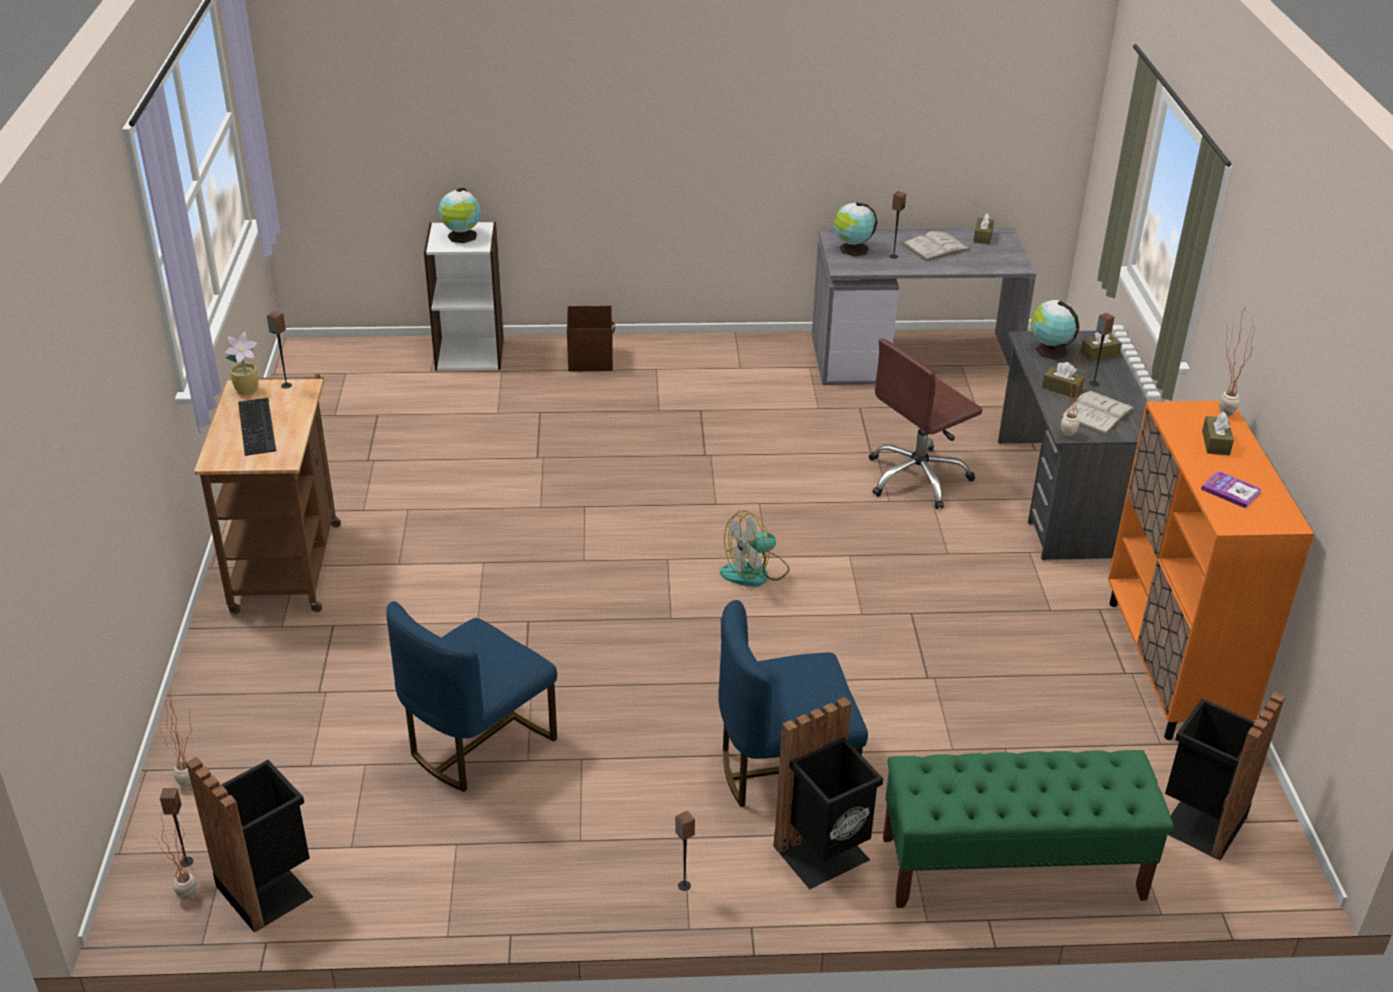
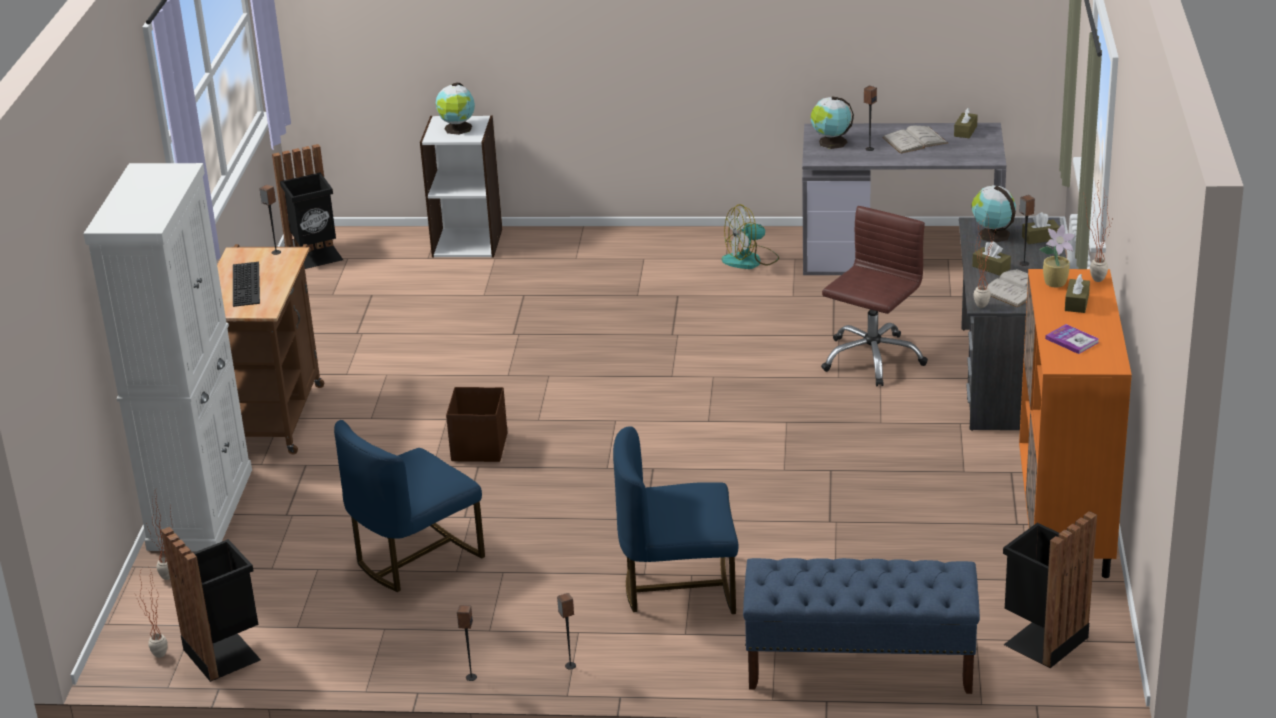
camera: 10 degrees right, 5 degrees down
(186, 862) = (161, 631): speaker -> speaker (471, 677)
(217, 687) = (201, 509): none -> white cabinet
(248, 390) = (243, 255): potted plant -> potted plant (1056, 283)
(591, 359) = (582, 249): brown storage box -> brown storage box (480, 447)
(755, 572) = (694, 433): fan -> fan (750, 260)
(824, 855) = (697, 650): black trash can -> black trash can (315, 257)
(917, 478) = (872, 358): brown office chair -> brown office chair turned 150 degrees clockwise
(1011, 868) = (859, 665): green bench -> blue bench

